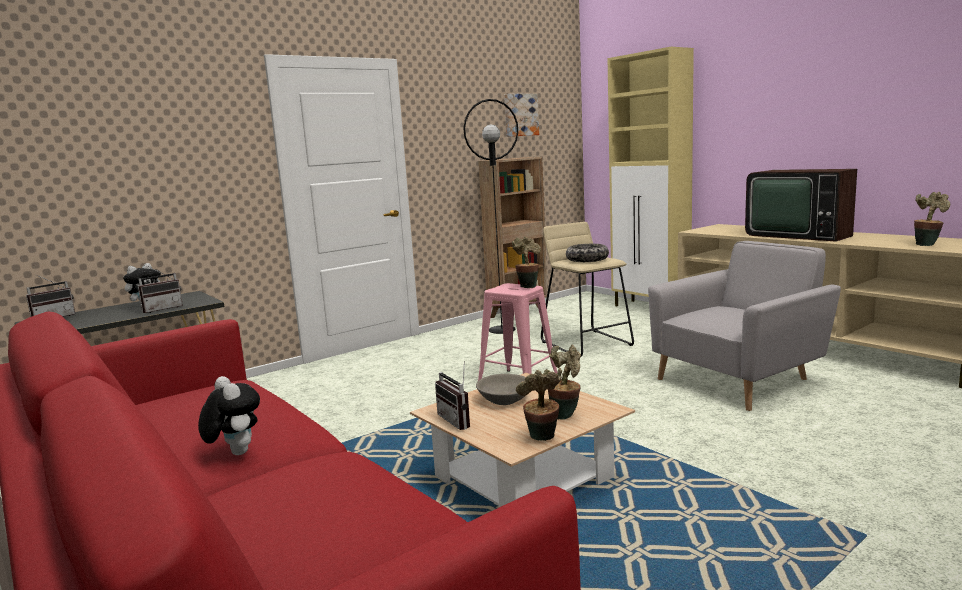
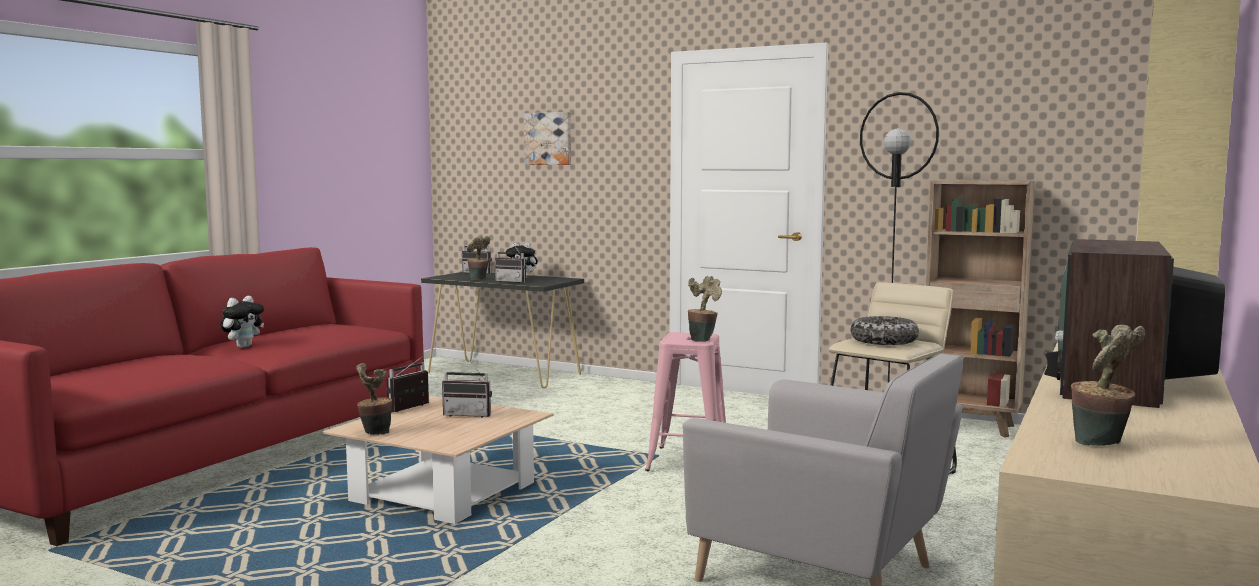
camera: 65 degrees right, 5 degrees down
(504, 399) = (469, 414): grey bowl -> radio
(520, 115) = (1048, 112): picture -> picture (549, 139)
(566, 414) = (434, 435): potted plant -> potted plant (478, 279)

